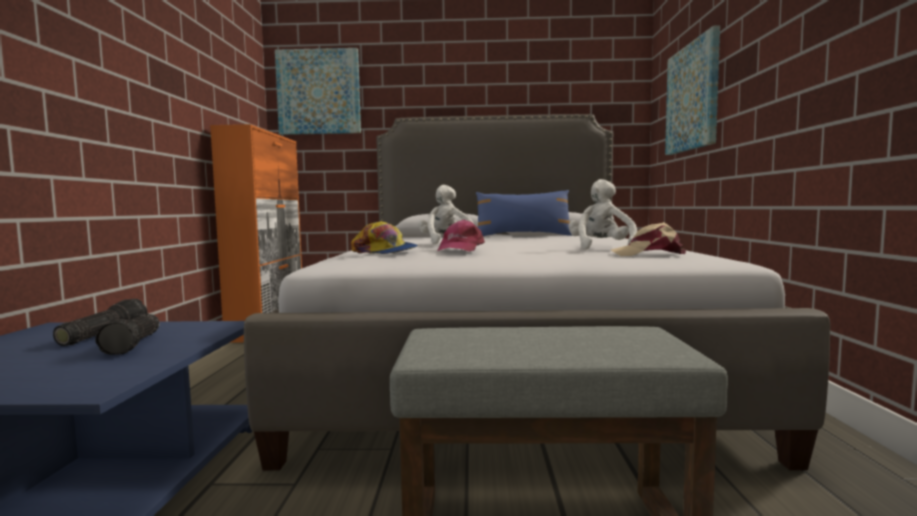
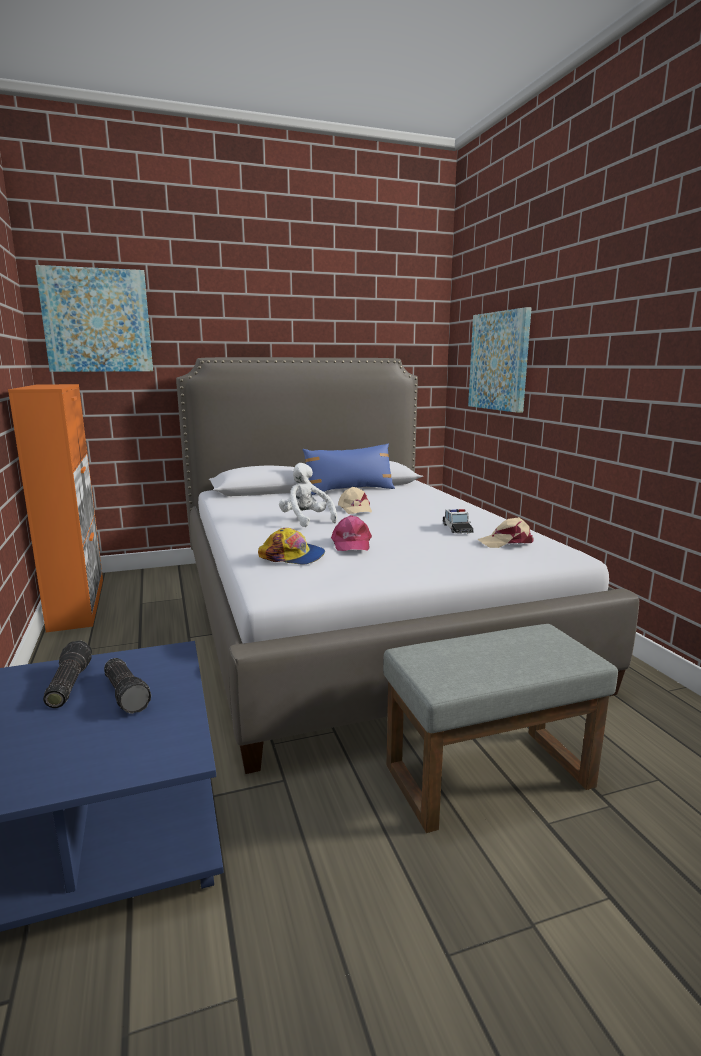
camera: 20 degrees left, 10 degrees up
(508, 240) = (354, 509): none -> beige cap
(601, 249) = (457, 529): white plush toy -> toy car

